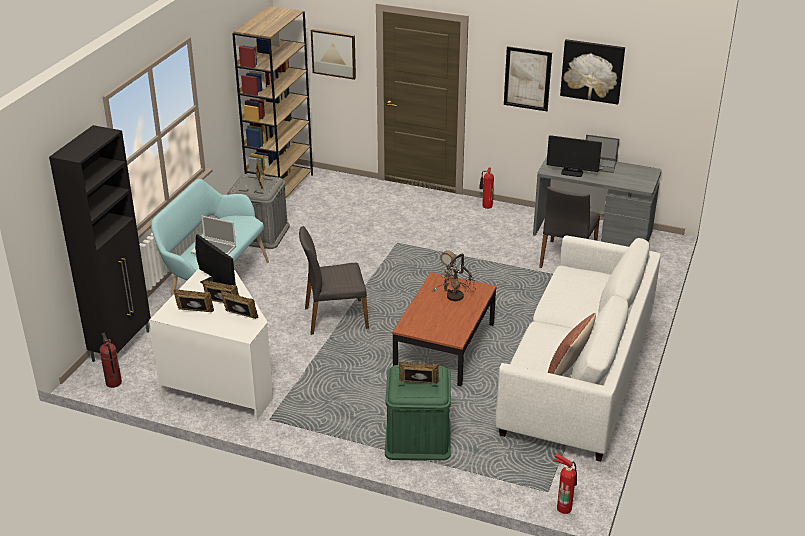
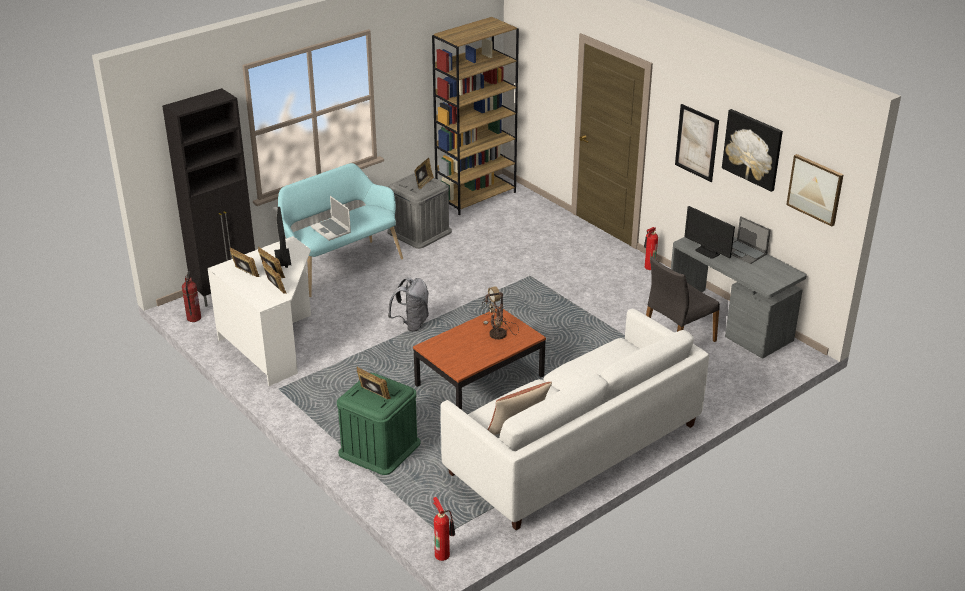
camera: 30 degrees right, 0 degrees up
(334, 53) = (545, 76): picture -> picture (815, 189)
(335, 317) = (411, 324): grey chair -> grey backpack

